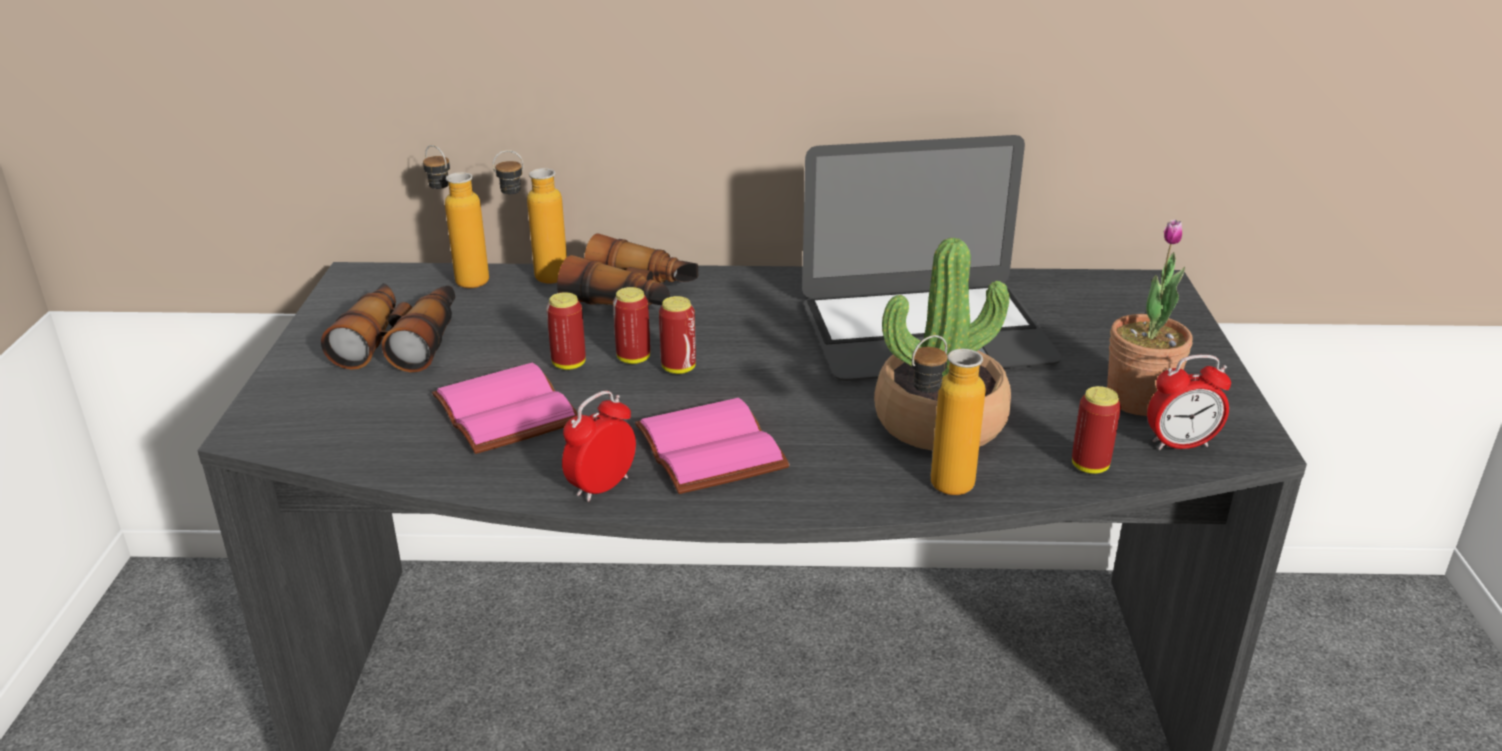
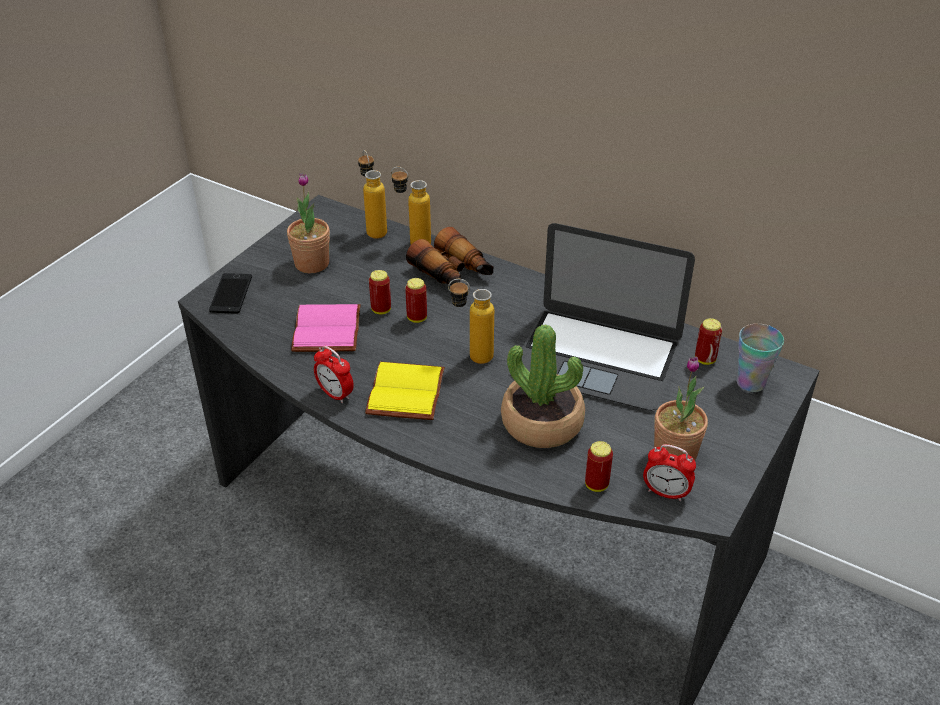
camera: 30 degrees right, 10 degrees up
(293, 413) = (231, 294): none -> phone
(401, 340) = (312, 263): binoculars -> potted plant
(602, 487) = (335, 394): alarm clock -> alarm clock turned 120 degrees counterclockwise
(678, 368) = (434, 333): can -> can (705, 359)
(715, 449) = (408, 393): pink book -> yellow book
(936, 489) = (497, 464): bottle -> bottle (471, 356)
(1130, 302) = (751, 382): none -> cup

